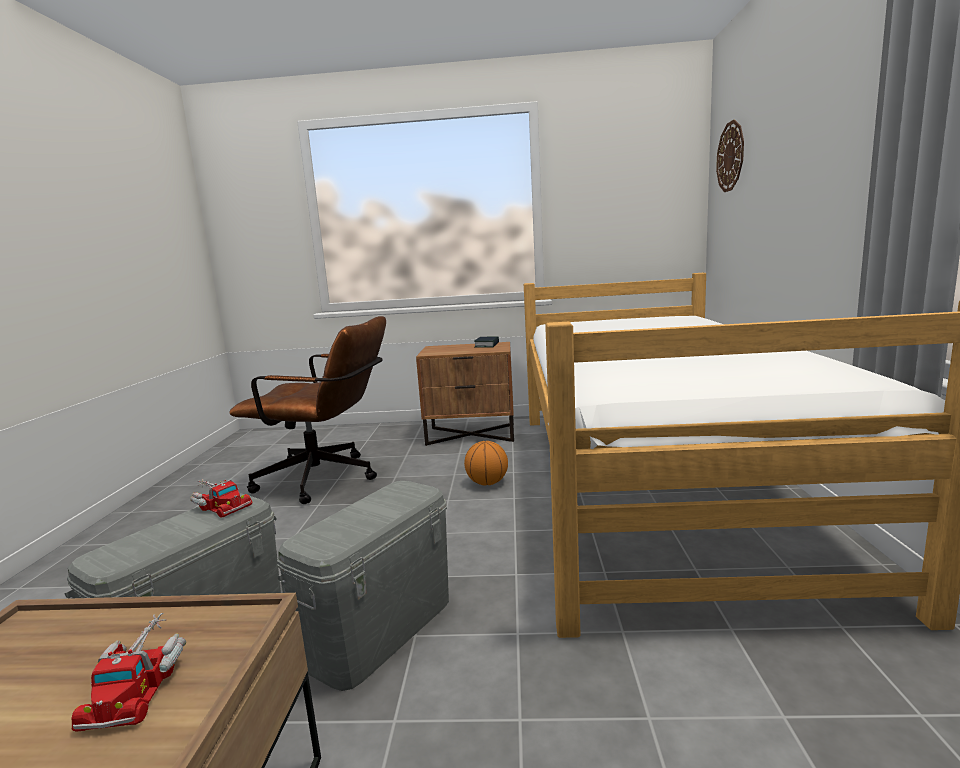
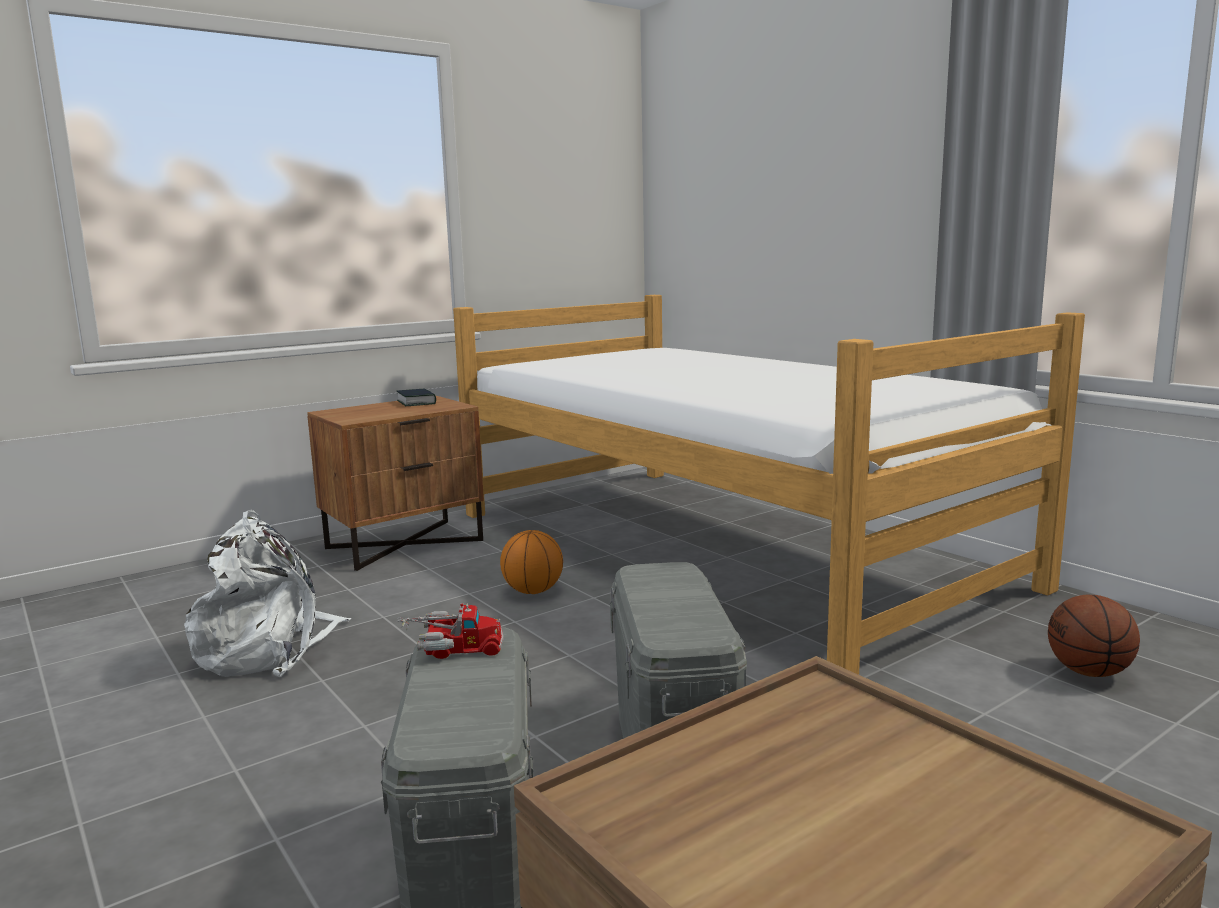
camera: 40 degrees left, 0 degrees up
(138, 684) = (857, 755): toy truck -> none
(327, 479) = (269, 648): brown office chair -> white backpack
(730, 156) = (691, 157): wall clock -> none
(842, 737) = (1089, 672): none -> basketball

